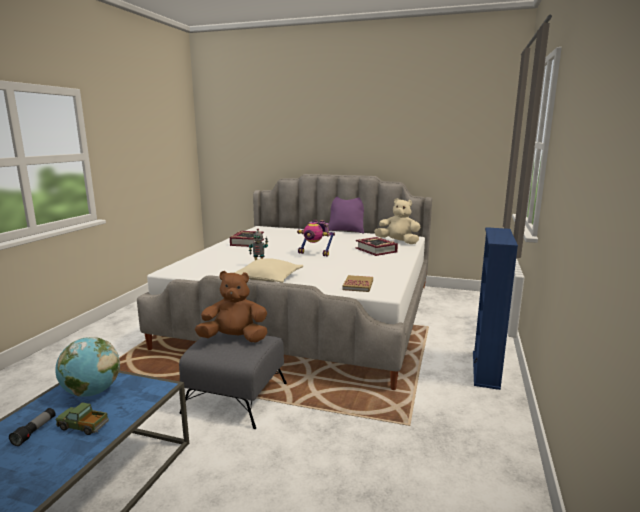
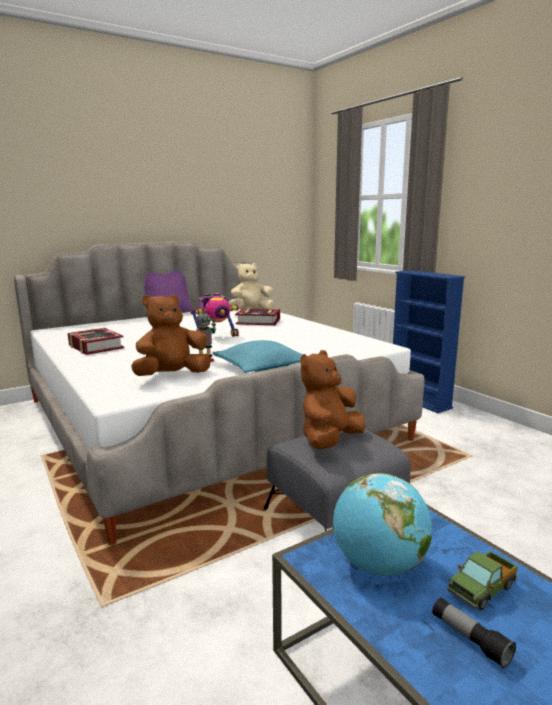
camera: 50 degrees left, 0 degrees up
(221, 268) = (172, 376): none -> brown plush toy
(267, 279) = (261, 367): beige pillow -> turquoise pillow
(358, 285) = (347, 347): book -> none

